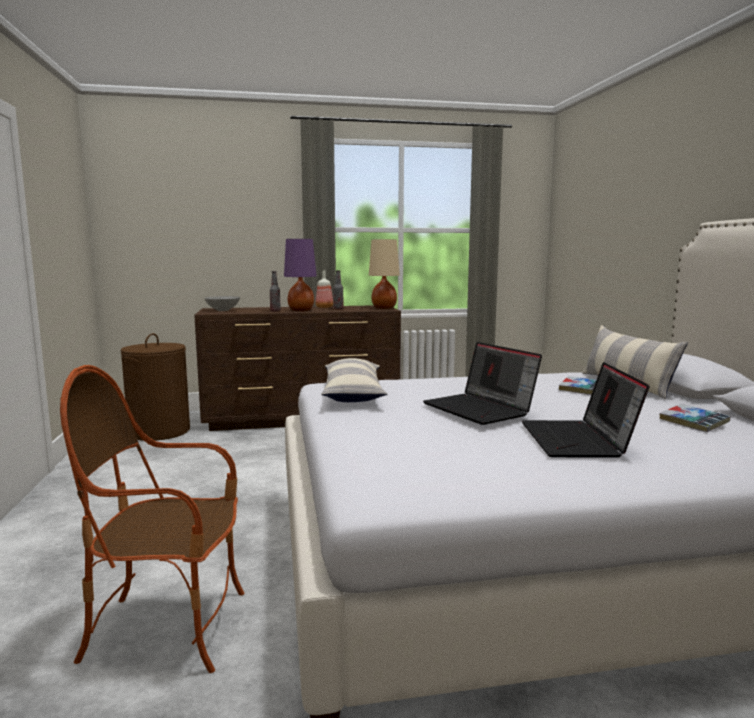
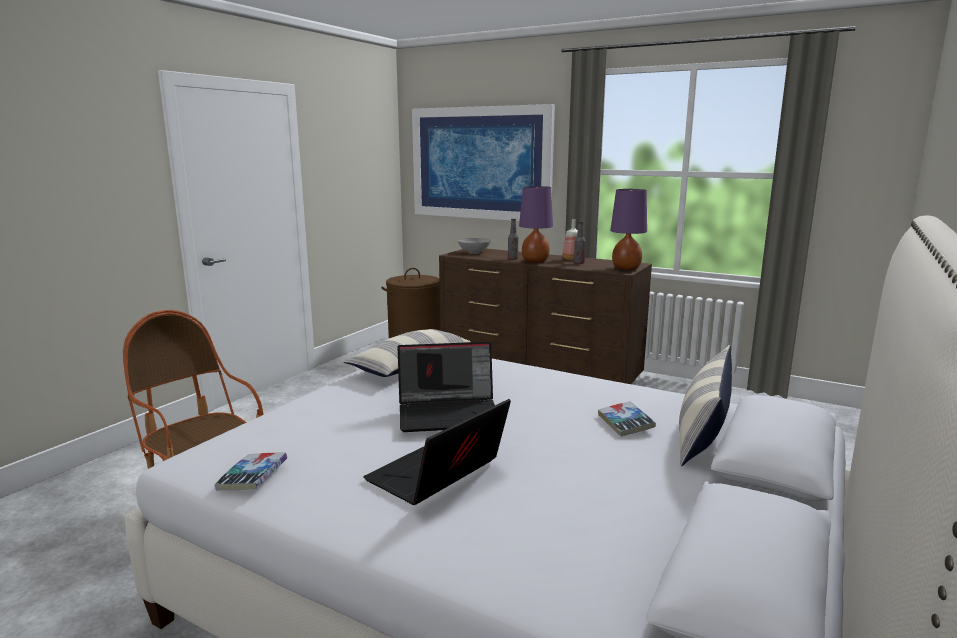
camera: 40 degrees right, 5 degrees up
(200, 222) = (480, 163): none -> picture
(384, 308) = (626, 269): beige table lamp -> purple table lamp
(481, 409) = (450, 413): laptop -> laptop turned 105 degrees counterclockwise
(693, 423) = (615, 505): book -> book (252, 477)

